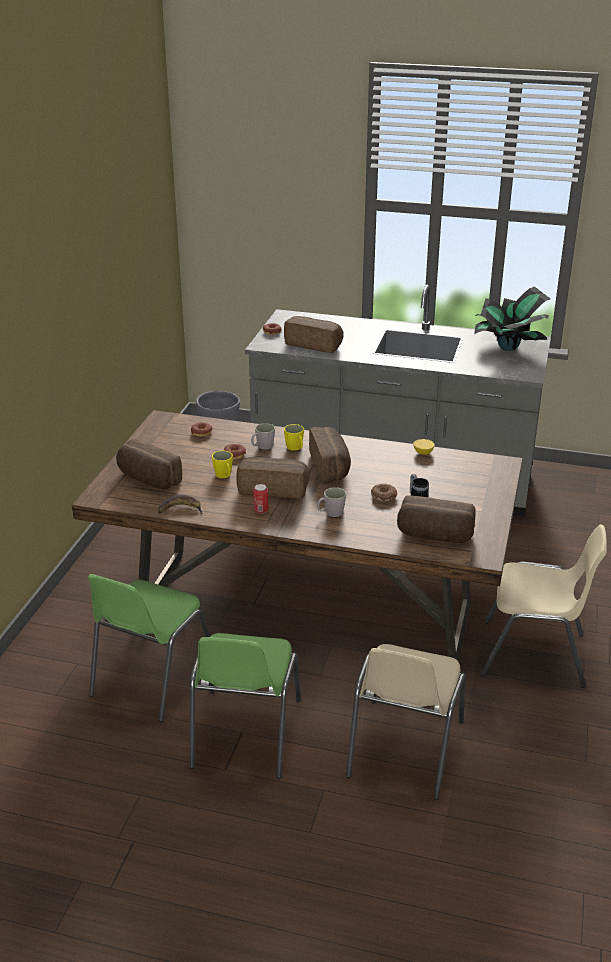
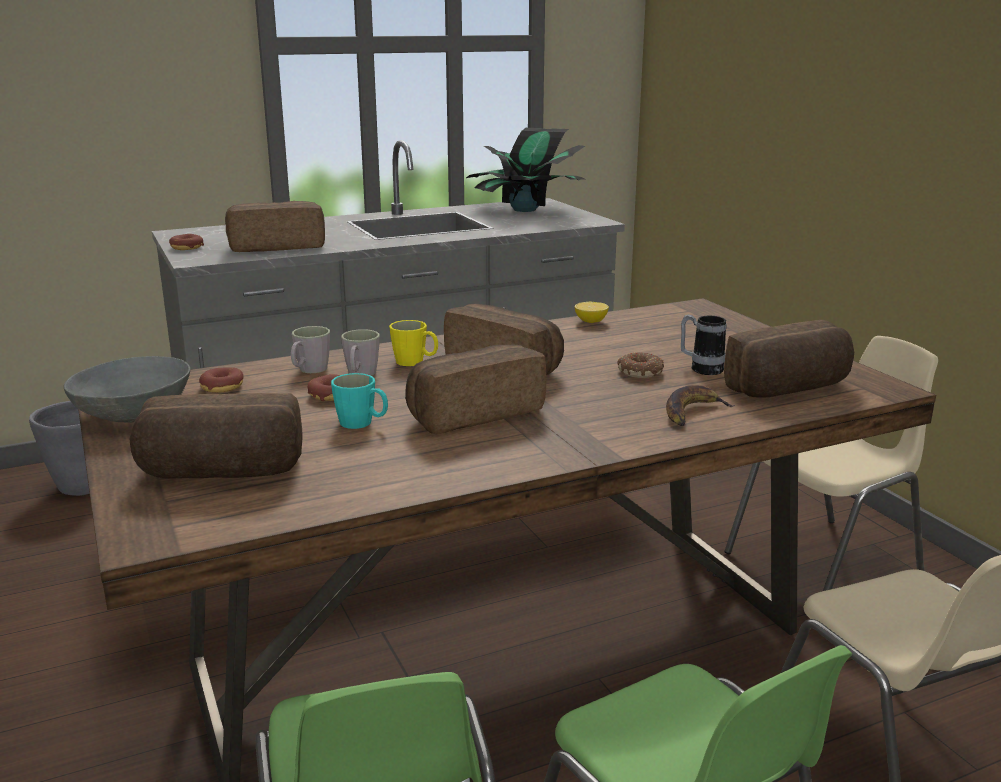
camera: 40 degrees left, 10 degrees down
(155, 436) = (135, 414): none -> grey bowl
(180, 509) = (364, 491): banana -> banana (692, 412)
(224, 476) = (362, 424): yellow mug -> turquoise mug
(261, 510) = (507, 443): can -> none
(331, 513) = (615, 412): grey mug -> grey mug (309, 371)

